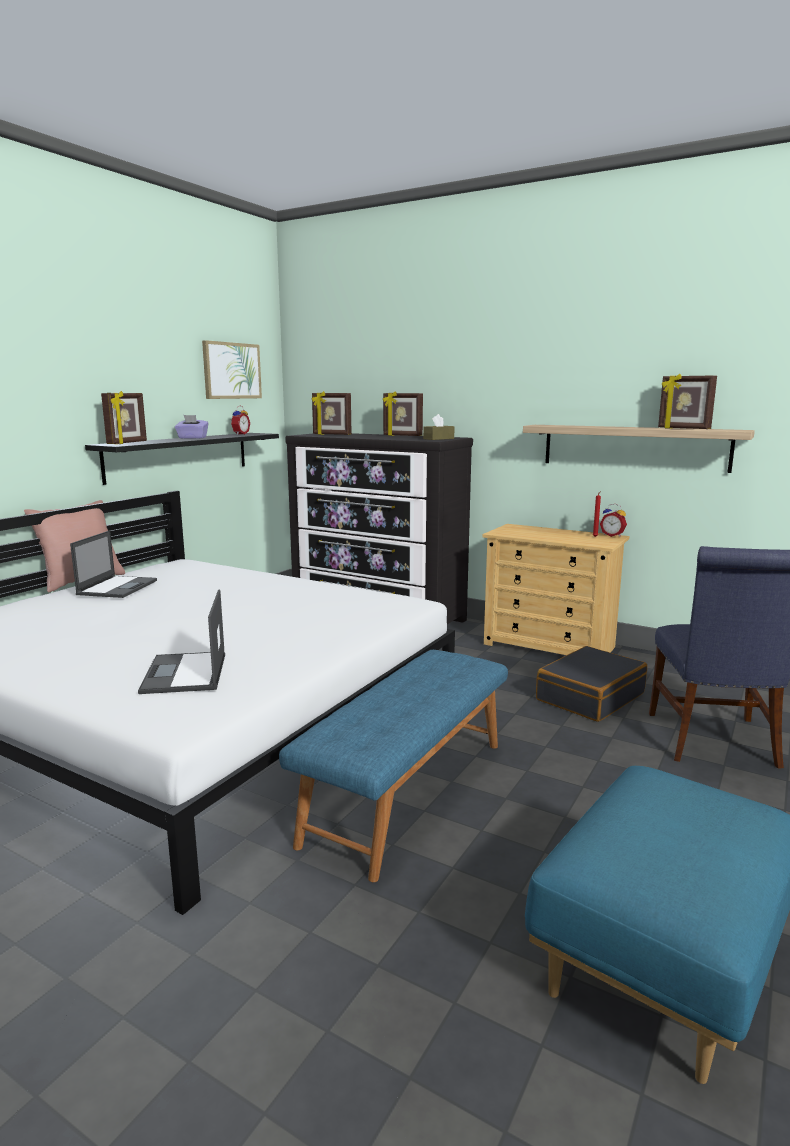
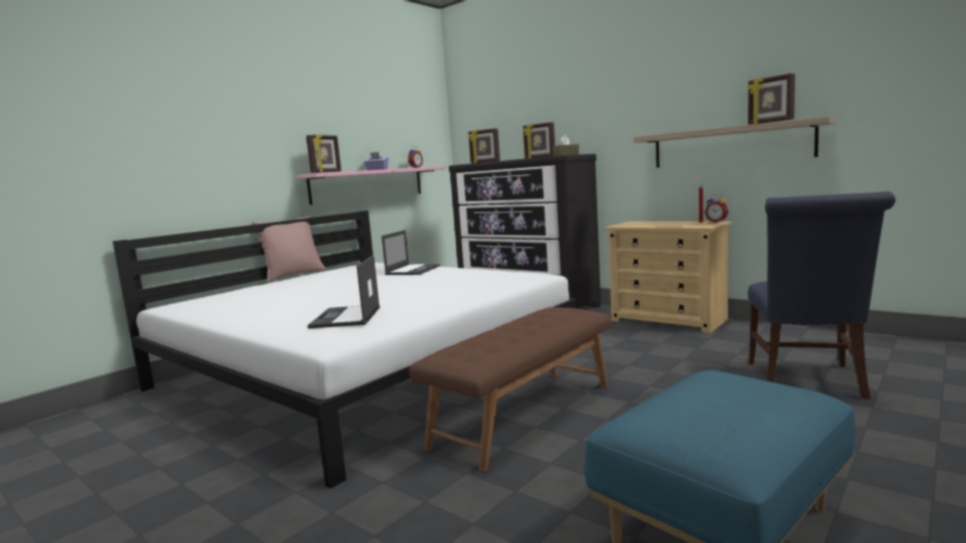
camera: 10 degrees right, 5 degrees down
(118, 587) = (317, 277): laptop -> laptop (413, 270)
(179, 456) = (368, 185): black shelf -> pink shelf
(231, 371) = (408, 120): picture -> none
(406, 790) = (524, 414): blue bench -> brown bench
(589, 696) = (697, 352): black suitcase -> none

